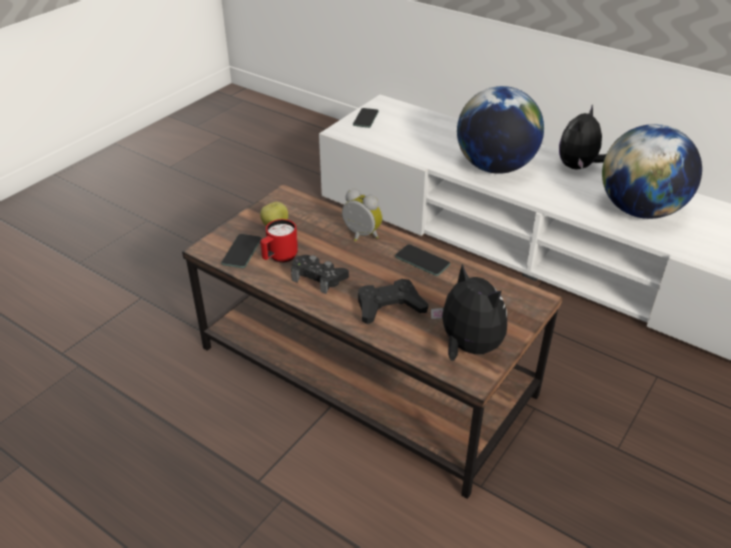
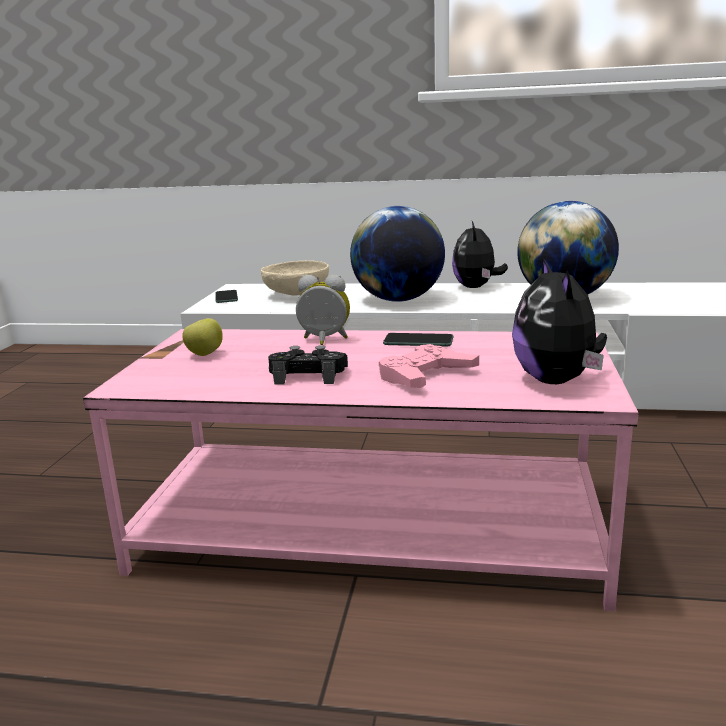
camera: 25 degrees left, 20 degrees down
(242, 251) = (177, 379): phone -> none
(279, 258) = (237, 373): red mug -> none
(363, 371) = (367, 530): brown coffee table -> pink coffee table
(389, 306) = (425, 375): black game controller -> pink game controller
(421, 132) = (296, 295): none -> beige bowl
(467, 347) = (557, 381): plush toy -> plush toy turned 120 degrees counterclockwise

